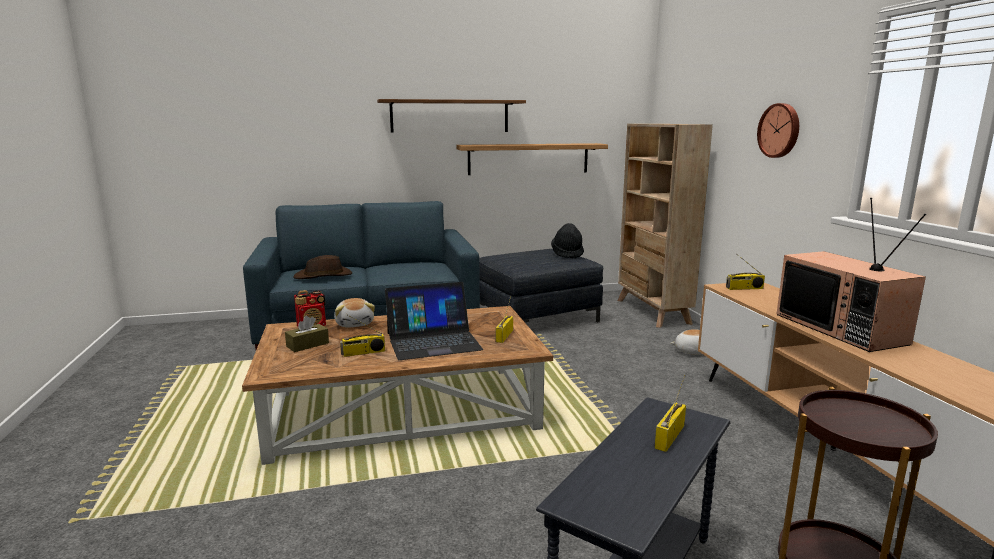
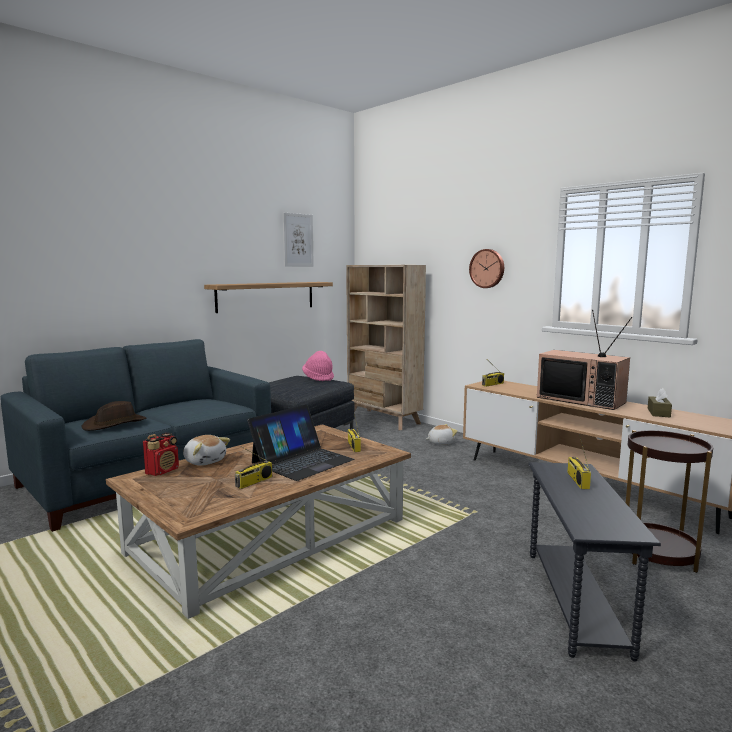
camera: 30 degrees left, 5 degrees down
(307, 345) = (186, 487): brown tissue box -> brown tissue box (658, 413)
(450, 116) = (197, 257): shelf -> none
(567, 254) = (318, 378): black hat -> pink hat
(572, 95) = (298, 240): none -> picture

